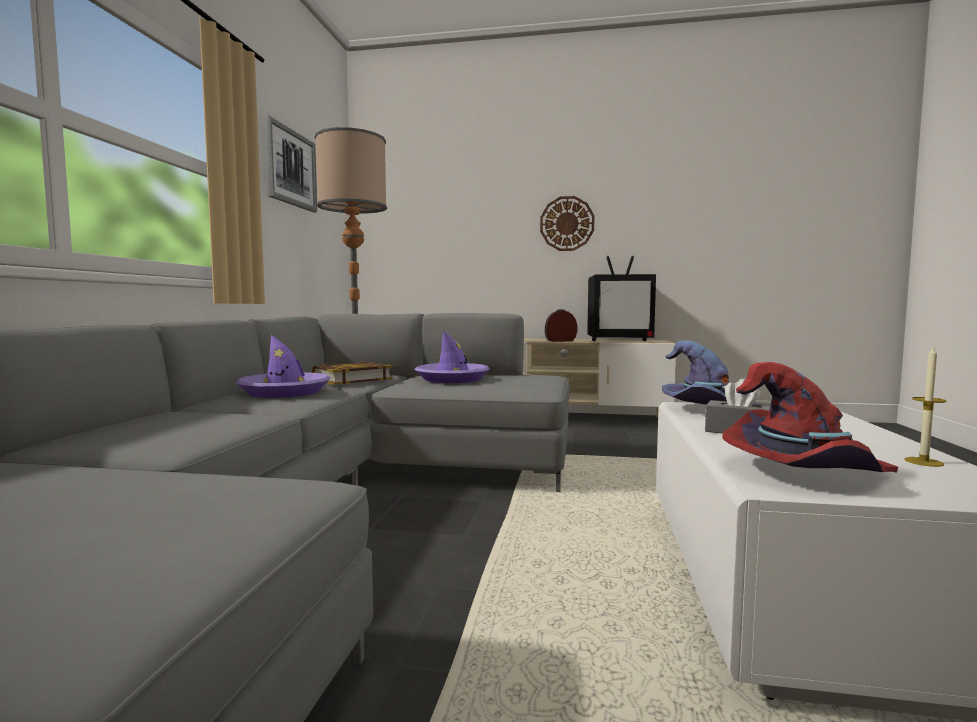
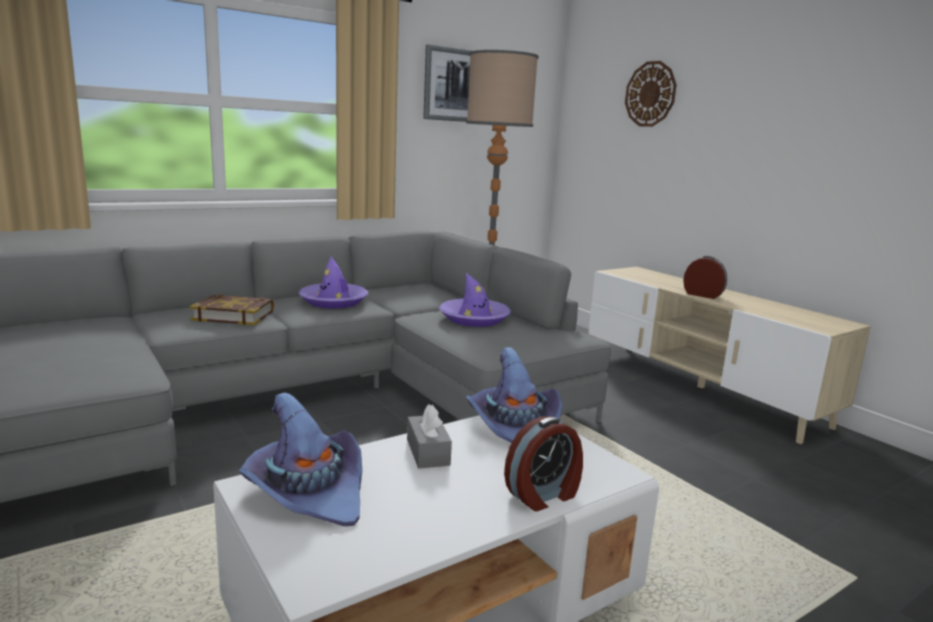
camera: 45 degrees right, 10 degrees up
(352, 379) = (414, 298): book -> book (233, 315)
(567, 223) = (765, 140): wall clock -> wall clock (650, 94)
(619, 341) = (781, 312): television -> none
(802, 472) = (307, 491): red hat -> purple hat
(848, 425) = (544, 495): none -> alarm clock
(923, 462) = (409, 538): candle -> none

